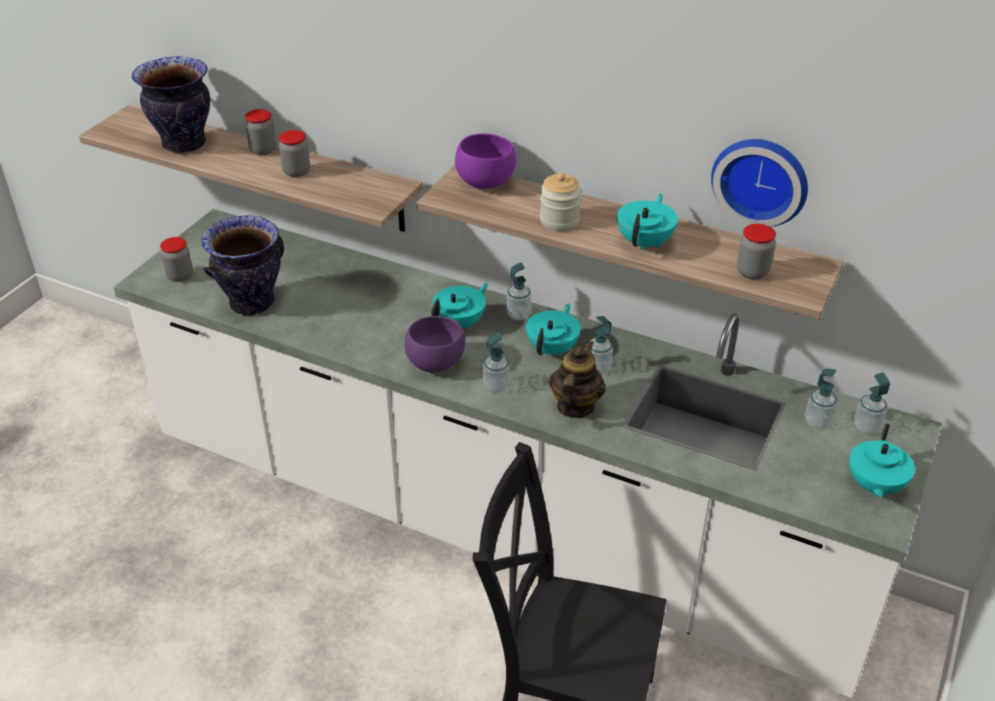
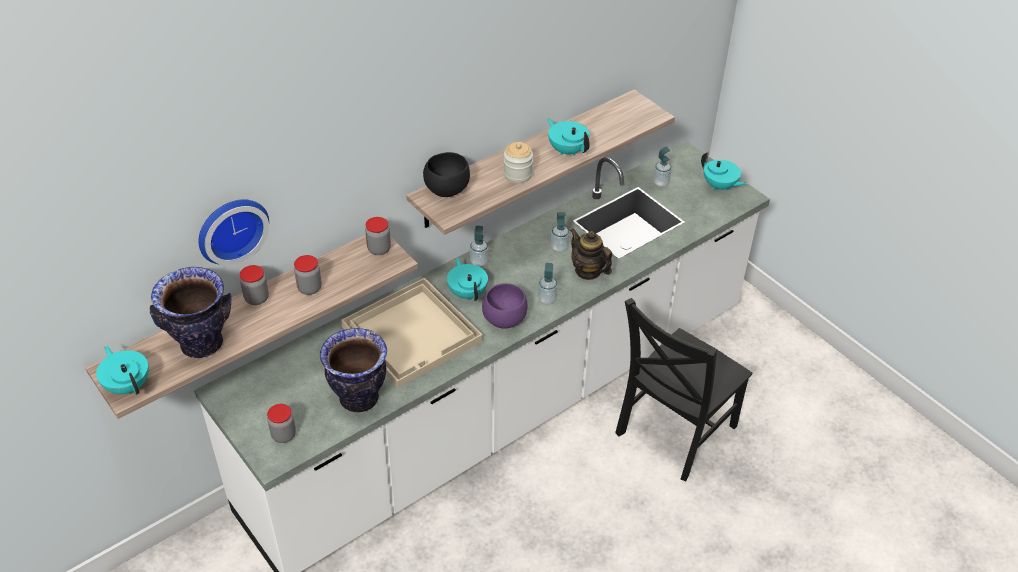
camera: 65 degrees left, 5 degrees up
(368, 307) = (413, 334): none -> beige tray
(486, 183) = (446, 190): purple bowl -> black bowl
(553, 349) = (526, 259): turquoise teapot -> turquoise teapot (128, 385)
(752, 272) = (624, 124): jar -> jar (379, 249)
(761, 179) = (592, 72): wall clock -> wall clock (230, 228)
(866, 427) = (675, 167): soap dispenser -> none

